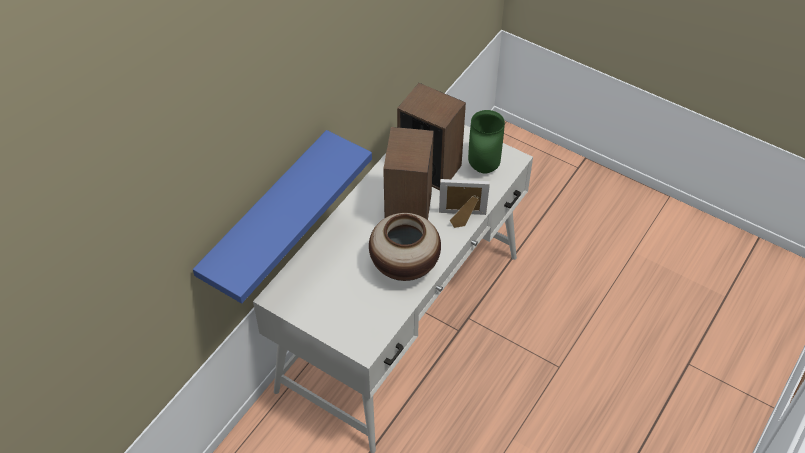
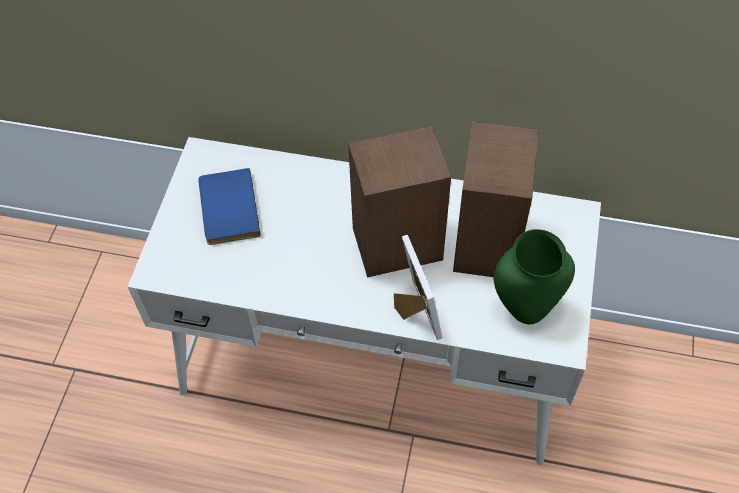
camera: 70 degrees right, 5 degrees up
(266, 215) = (232, 61): blue shelf -> none
(332, 294) = (226, 209): none -> blue book
(404, 265) = (303, 270): vase -> none

